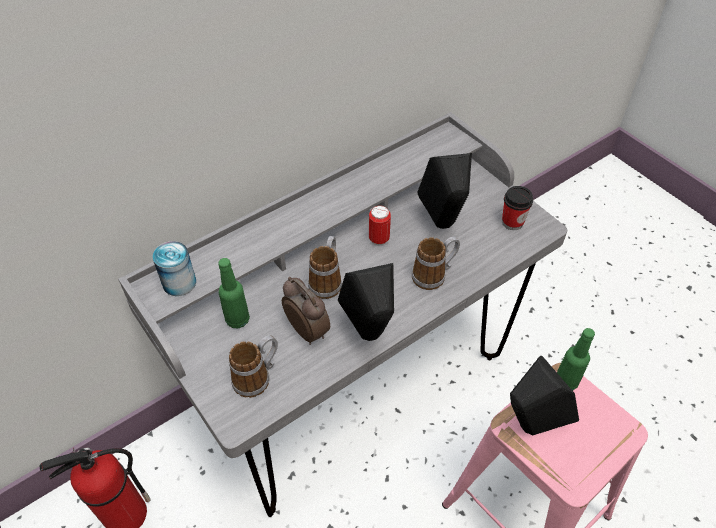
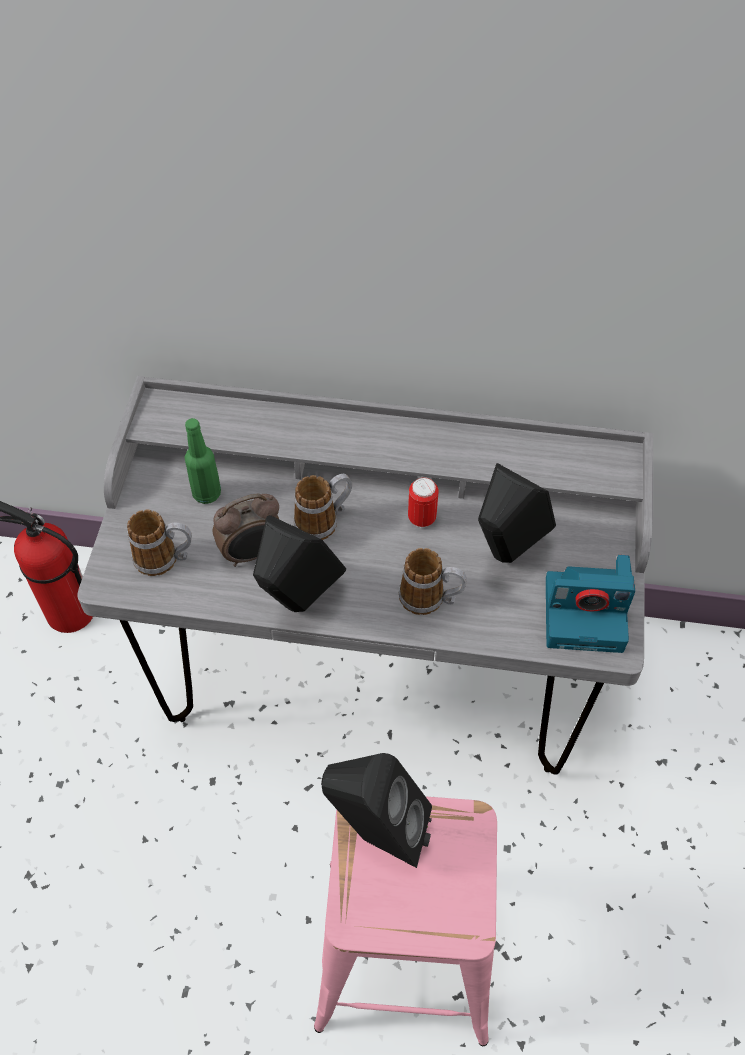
camera: 45 degrees right, 5 degrees up
(179, 283) = (180, 418): can -> none
(308, 330) = (252, 553): alarm clock -> alarm clock turned 60 degrees clockwise
(512, 222) = (586, 613): cup -> camera
(566, 381) = (469, 828): green bottle -> none

